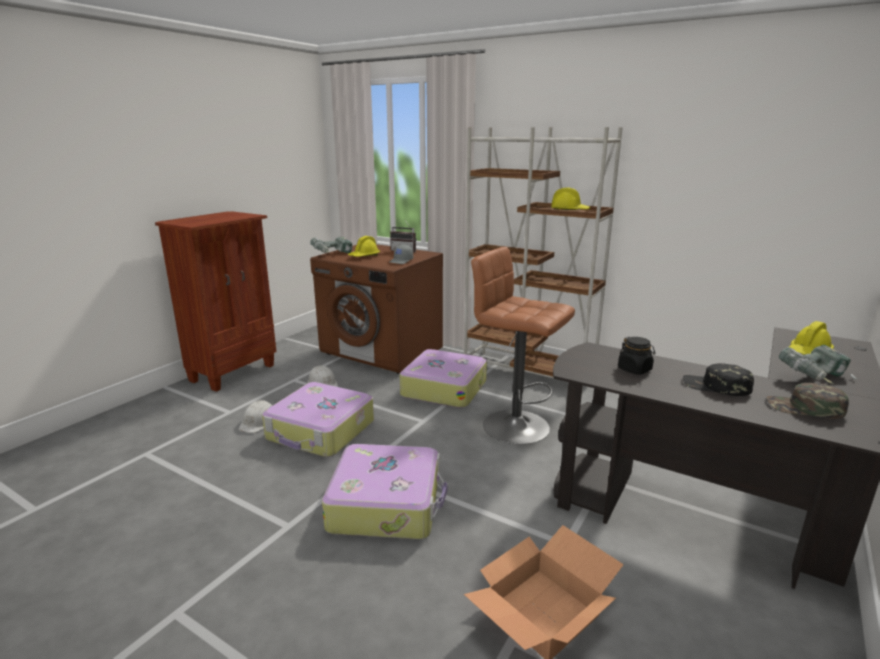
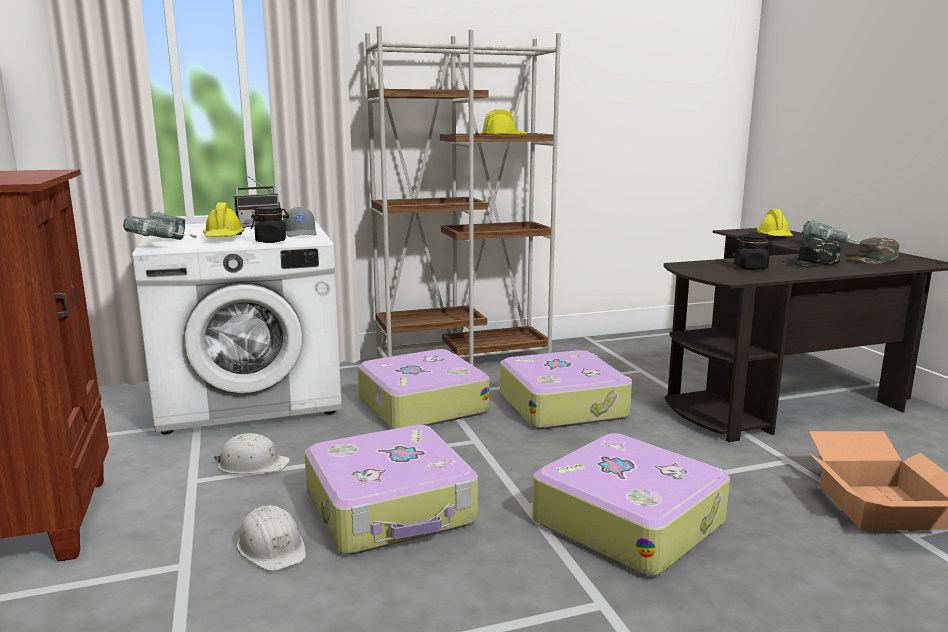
camera: 50 degrees left, 5 degrees down
(373, 263) = (271, 241): none -> black jar
(381, 353) = (252, 403): brown washing machine -> white washing machine
(515, 426) = (563, 405): brown stool -> suitcase

